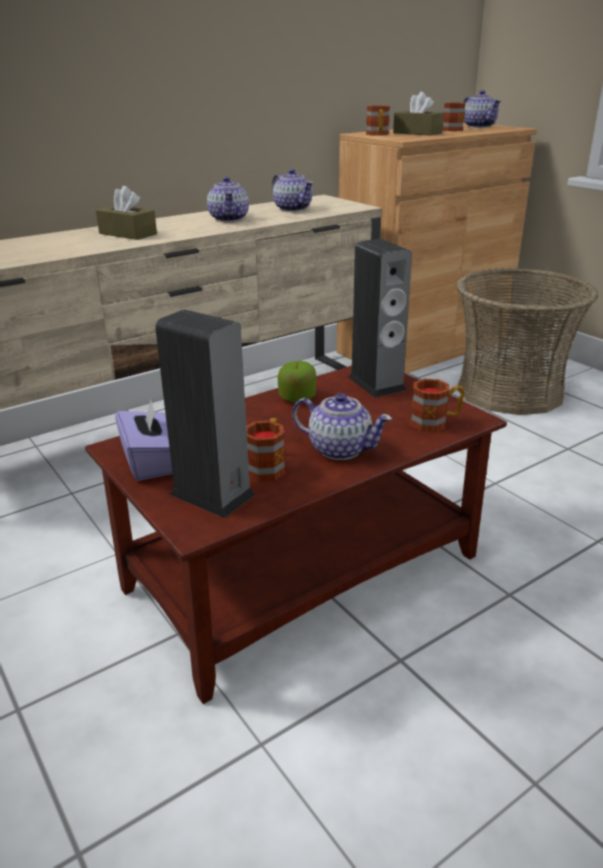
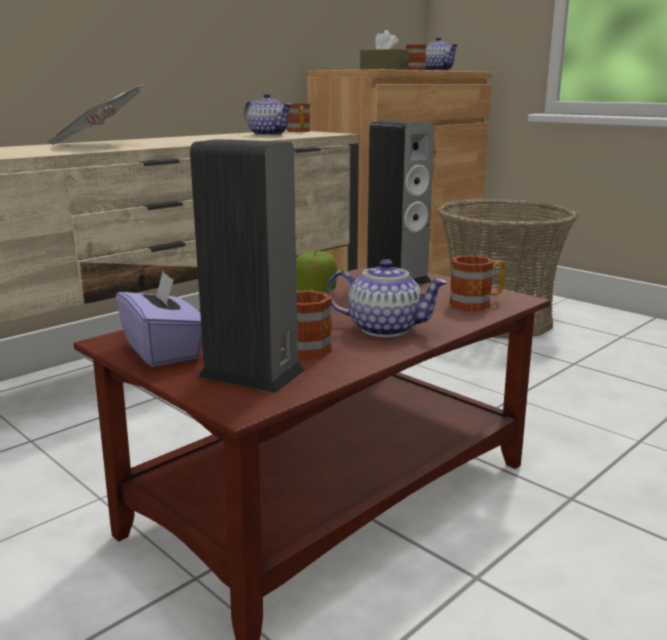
camera: 10 degrees left, 10 degrees down
(128, 234) = (97, 145): brown tissue box -> newspaper
(229, 218) = (205, 139): teapot -> none
(378, 134) = (346, 69): mug -> mug (299, 131)

